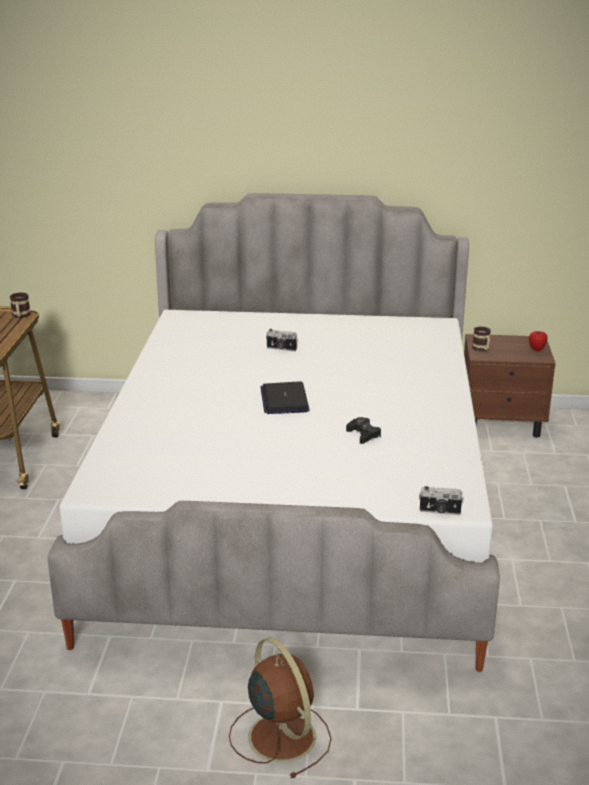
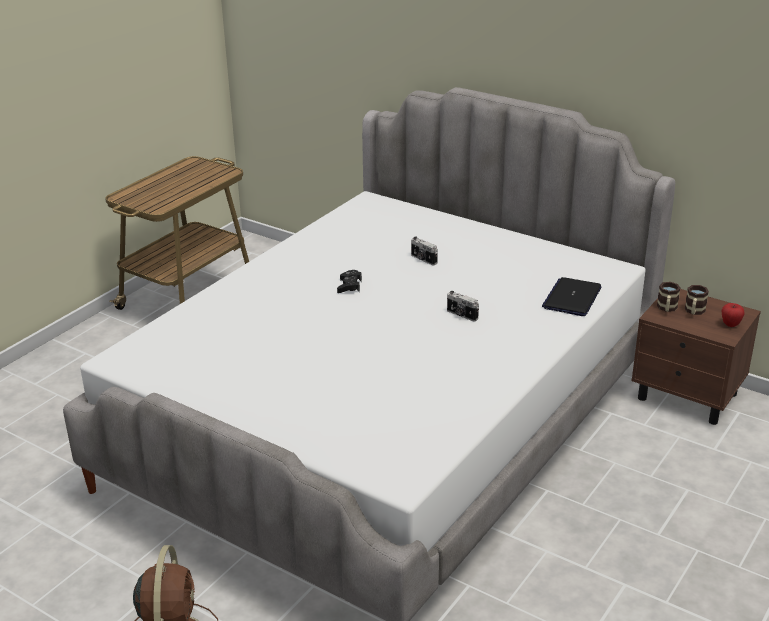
camera: 30 degrees right, 5 degrees up
(20, 316) = (224, 172): mug -> mug (694, 311)
(284, 399) = (366, 315): laptop -> laptop (572, 298)
(363, 435) = (396, 375): black game controller -> black game controller (349, 286)
(440, 512) = (374, 480): camera -> camera (461, 315)

